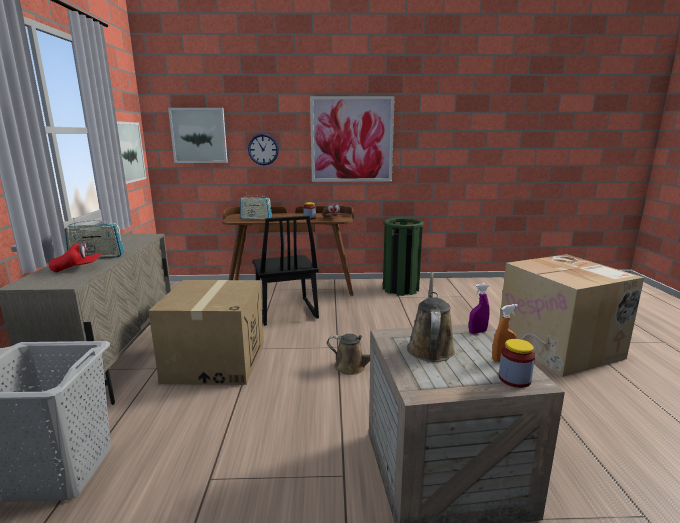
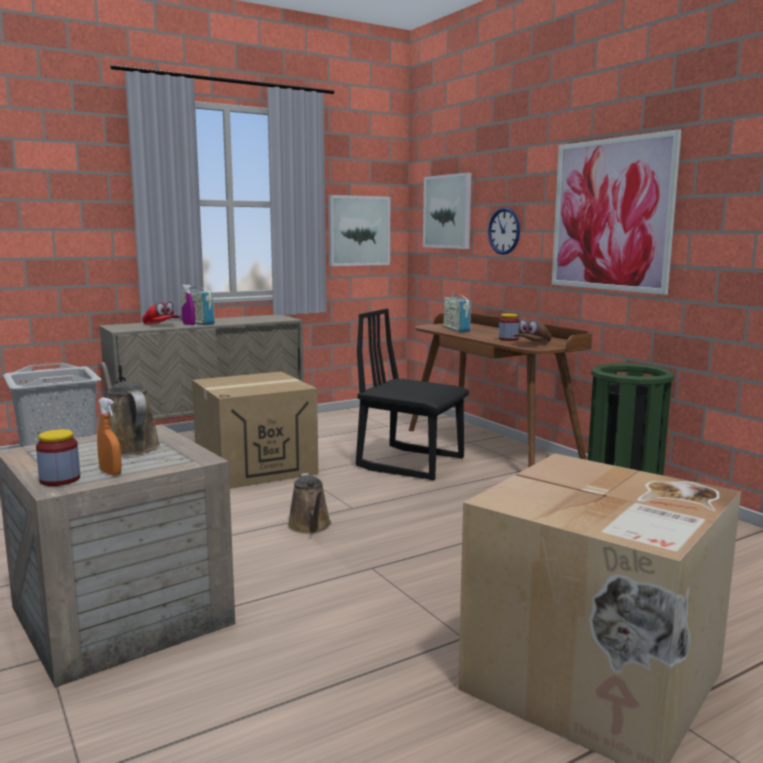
camera: 60 degrees right, 5 degrees down
(285, 312) = (411, 463): black chair -> black chair turned 75 degrees clockwise
(430, 347) = (128, 445): brown watering can -> brown watering can turned 105 degrees counterclockwise
(477, 332) = (188, 458): purple spray bottle -> purple spray bottle (188, 324)

